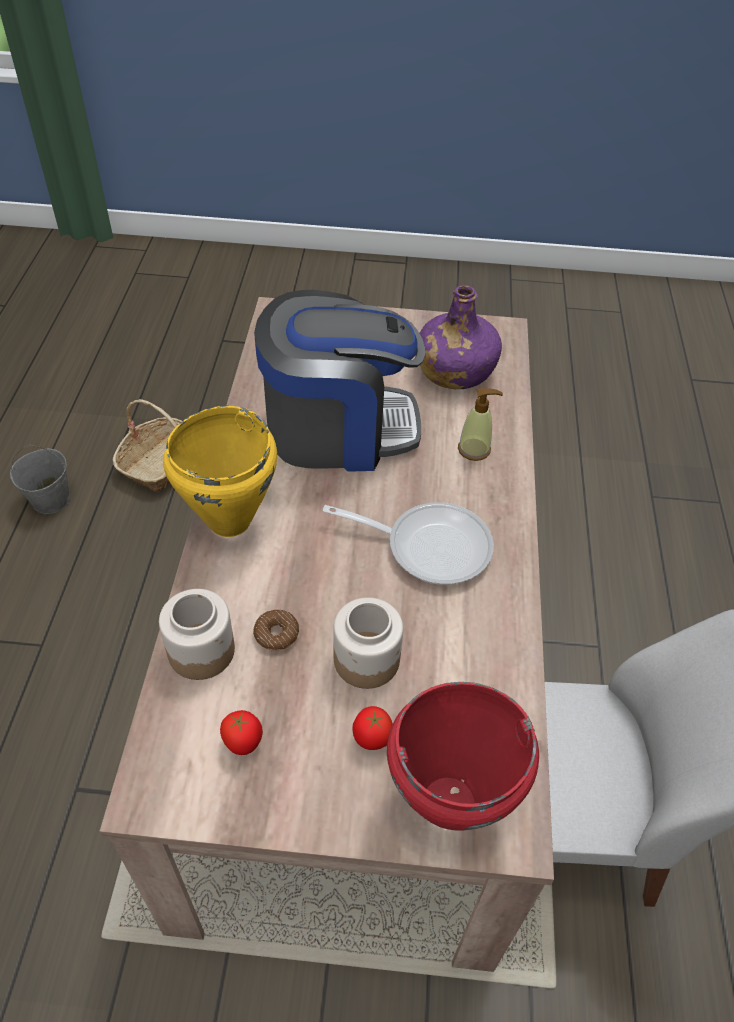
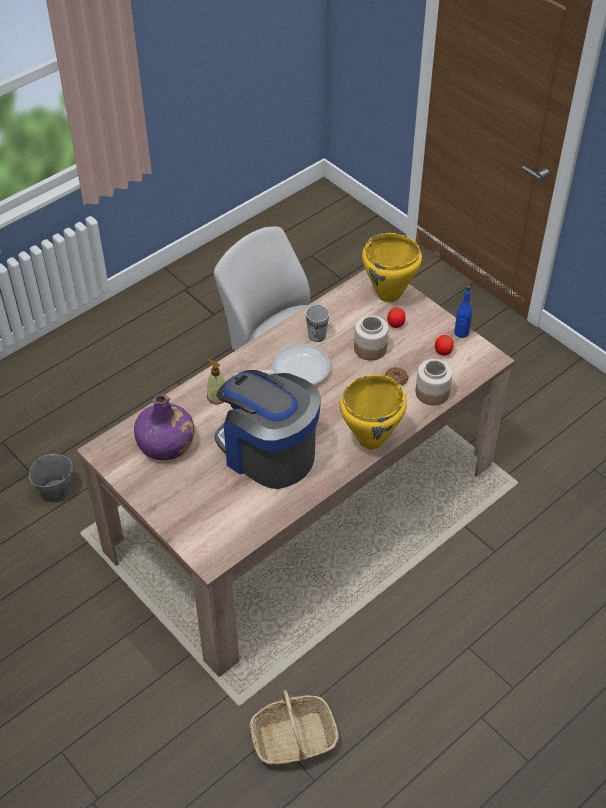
camera: 135 degrees left, 0 degrees up
(51, 499) = (396, 766): grey bucket -> grey bucket (55, 491)
(244, 817) = (461, 333): none -> blue bottle
(429, 546) = (295, 370): frying pan -> frying pan turned 105 degrees clockwise
(447, 802) = (389, 295): red cooking pot -> yellow cooking pot
(465, 622) = (317, 335): none -> cup

